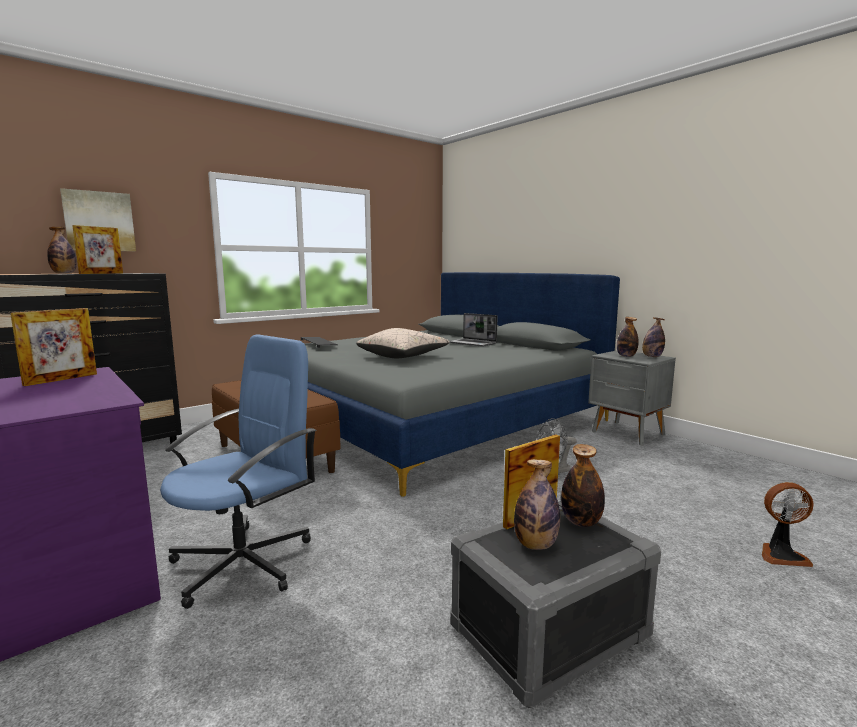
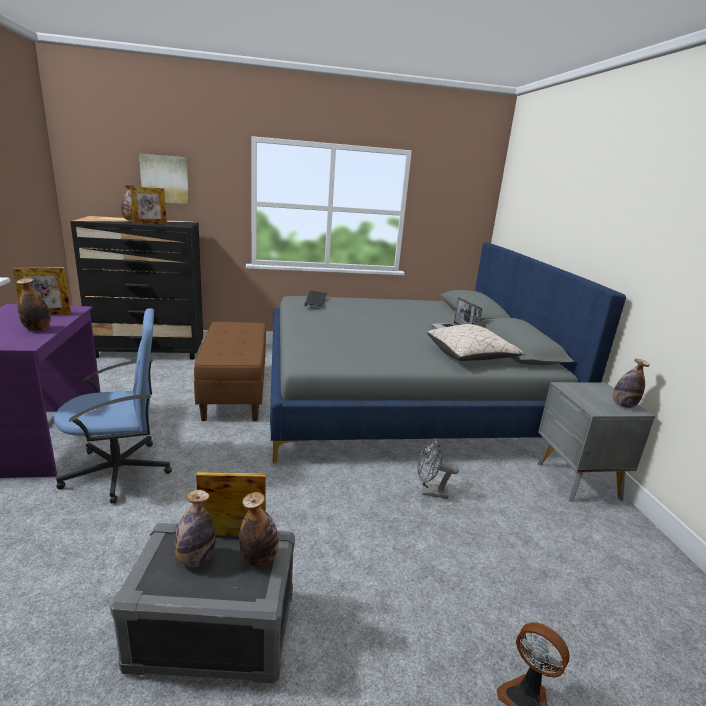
camera: 30 degrees right, 10 degrees up
(403, 356) = (356, 333): beige pillow -> beige pillow (470, 356)
(626, 356) = (590, 395): bottle -> bottle (37, 329)

